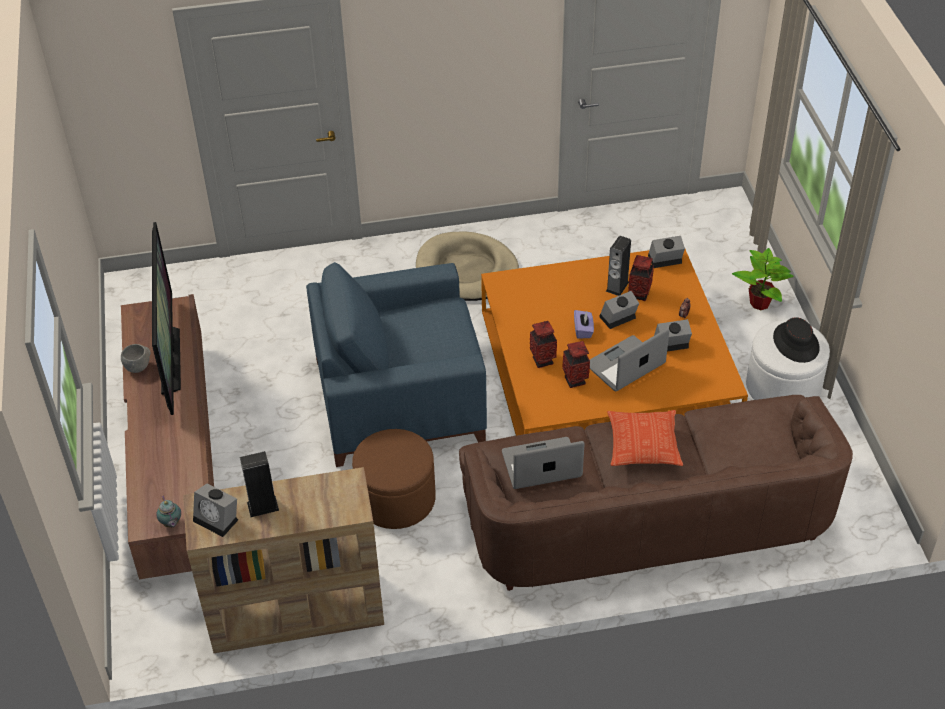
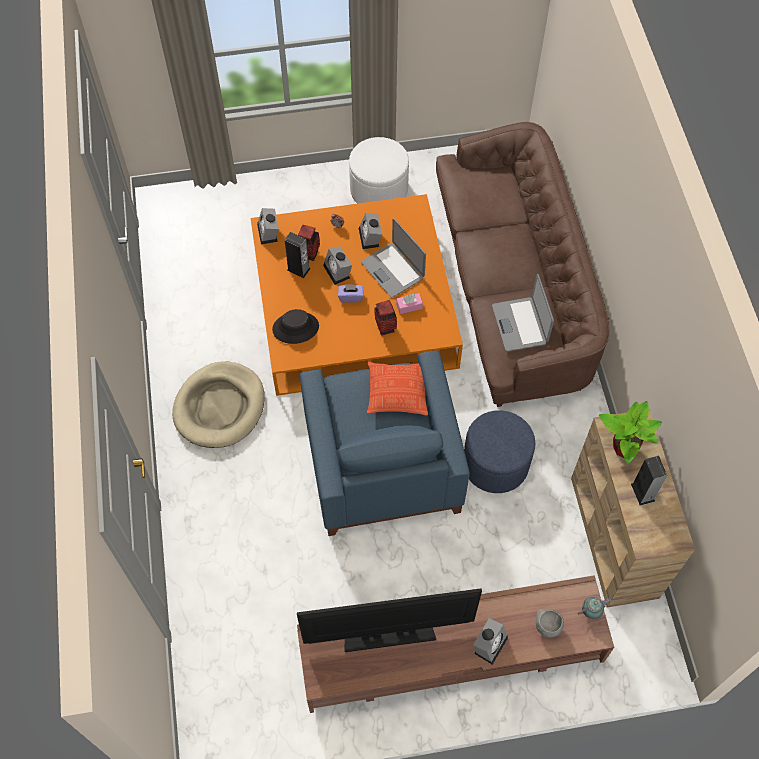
camera: 90 degrees left, 15 degrees up
(138, 367) = (399, 668): grey bowl -> grey bowl (547, 626)
(218, 519) = (660, 527): alarm clock -> alarm clock (490, 643)
(396, 499) = (495, 463): brown ottoman -> blue ottoman
(575, 380) = (409, 306): vase -> pink tissue box
(643, 446) = (496, 257): orange pillow -> orange pillow (397, 393)
(760, 303) = (284, 192): potted plant -> potted plant (624, 447)
(796, 343) = (378, 155): black hat -> black hat (295, 328)

